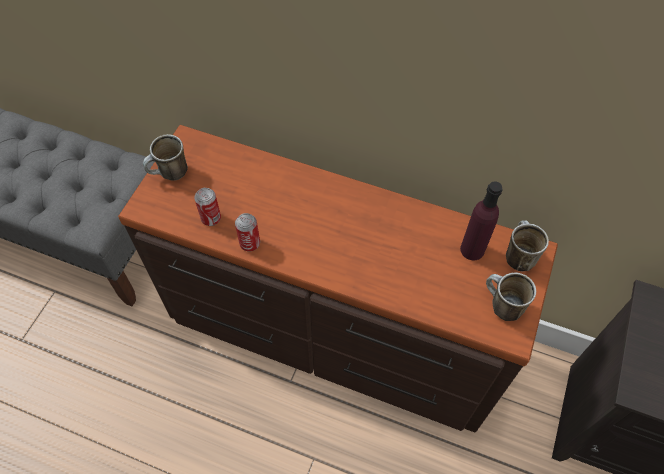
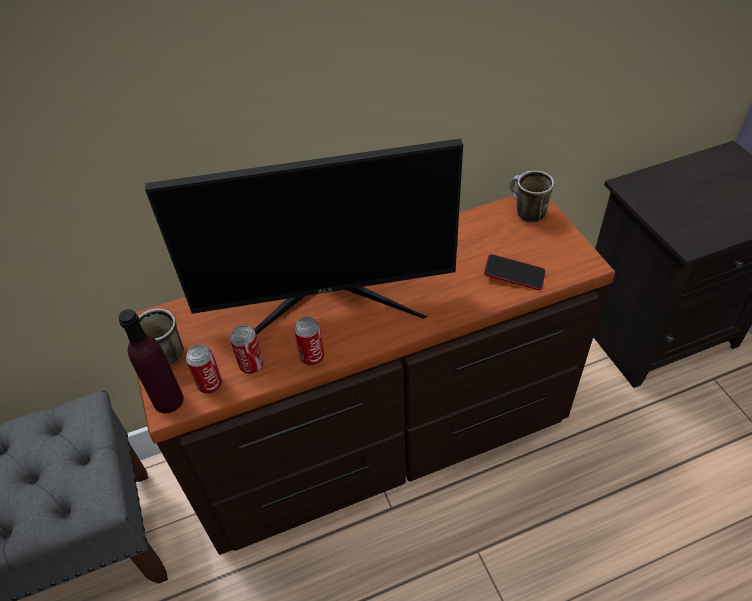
camera: 40 degrees left, 10 degrees down
(177, 212) = (210, 384): none -> can
(300, 211) = (327, 301): none -> monitor
(446, 298) = (514, 275): none -> phone
(472, 250) = (491, 231): purple bottle -> purple bottle (168, 400)
(500, 306) = (555, 252): mug -> none

